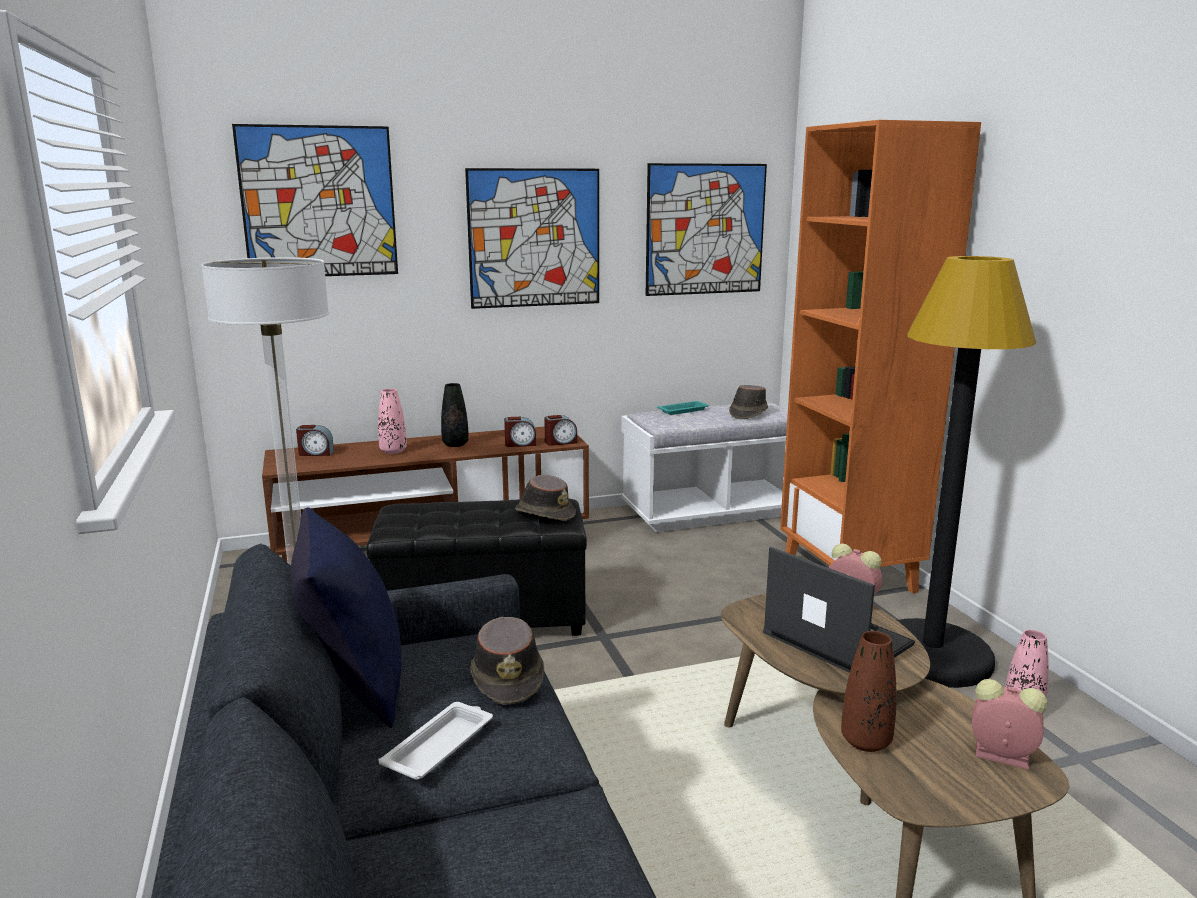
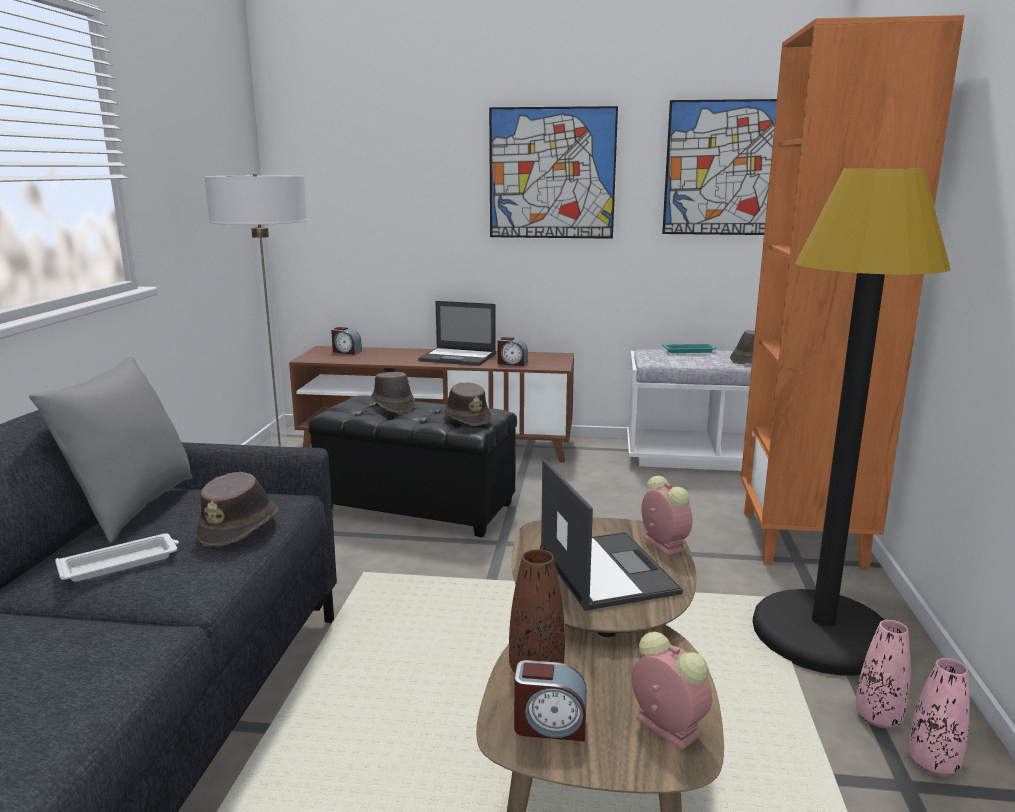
camera: 25 degrees right, 0 degrees up
(319, 202) = (365, 138): picture -> none
(353, 686) = (131, 508): blue pillow -> grey pillow
(393, 451) = (404, 357): pink vase -> pink vase (932, 763)
(446, 510) = (392, 405): none -> brown hat
(455, 444) = (458, 357): black vase -> laptop
(560, 442) = (548, 365): alarm clock -> alarm clock (550, 725)

